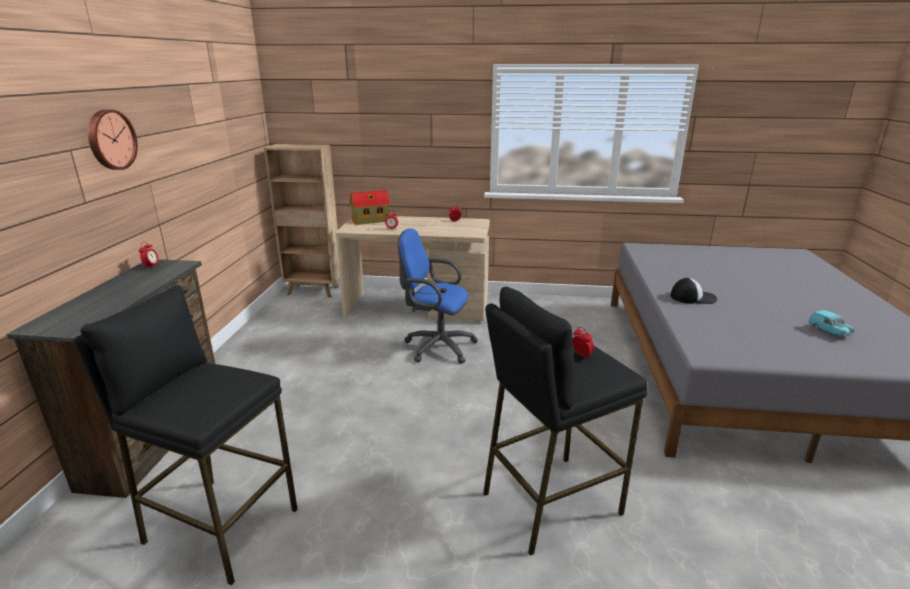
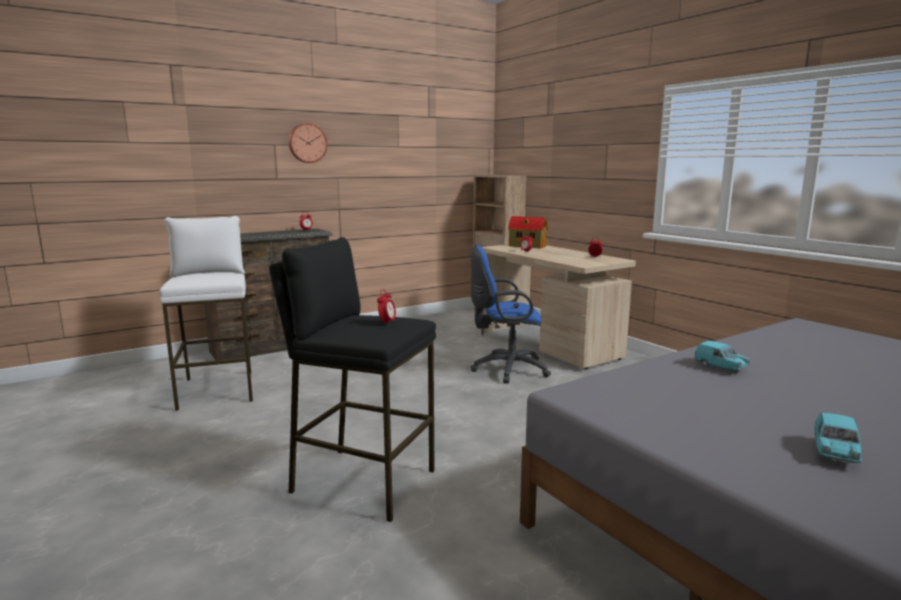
camera: 50 degrees right, 10 degrees down
(221, 525) = (218, 390): black stool -> white stool
(436, 346) = (505, 370): blue office chair -> blue office chair turned 75 degrees counterclockwise
(693, 297) = (720, 367): cap -> turquoise toy car

